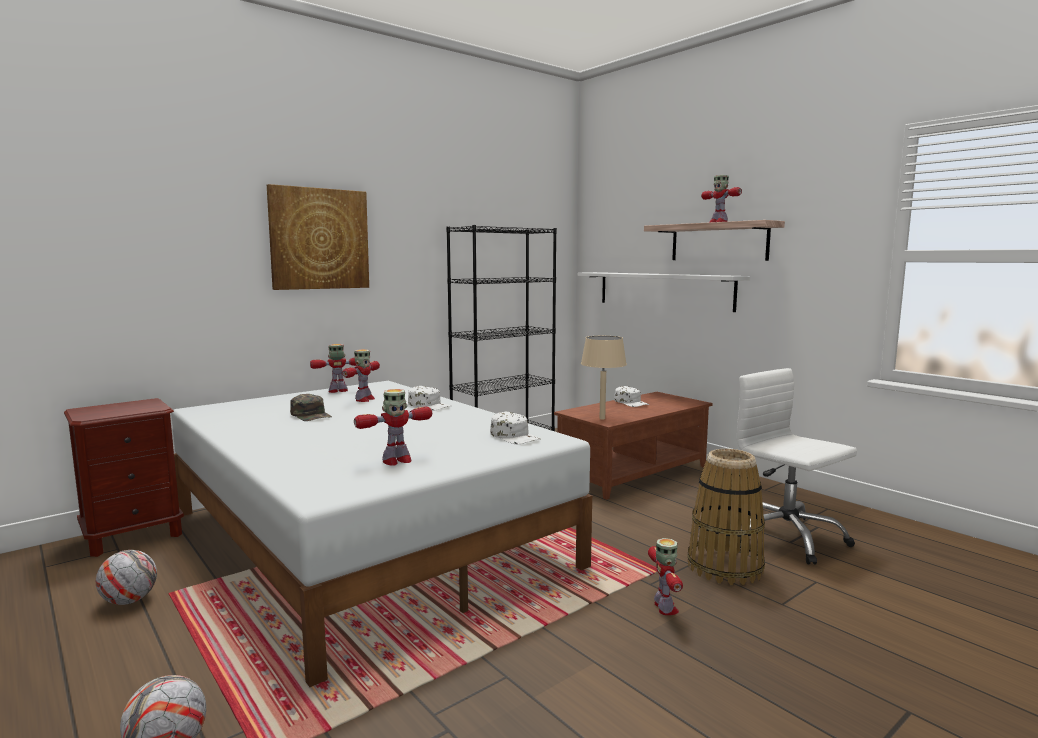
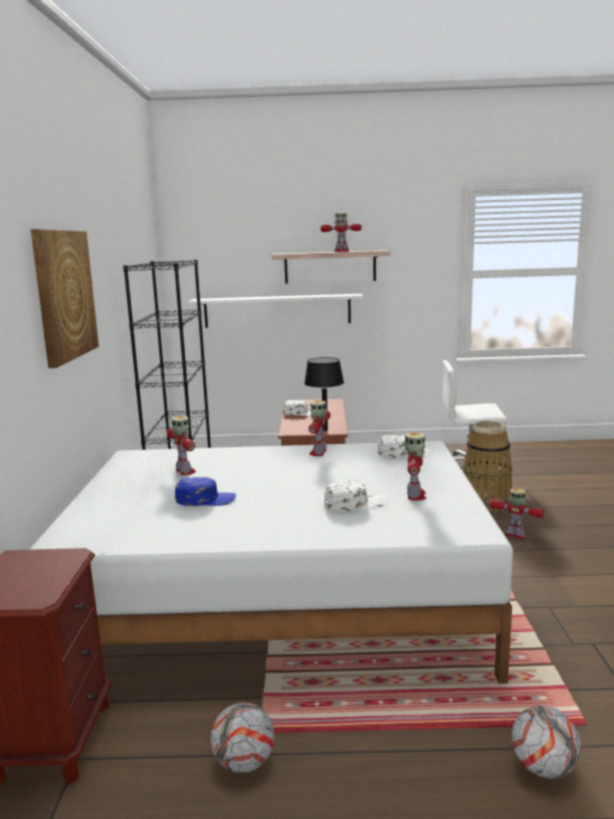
camera: 50 degrees left, 5 degrees up
(311, 415) = (206, 499): green cap -> blue cap
(338, 391) = (122, 474): toy robot -> toy robot (319, 452)
(429, 405) = (258, 456): white cap -> white cap (355, 503)
(602, 418) = (325, 430): beige table lamp -> black table lamp

